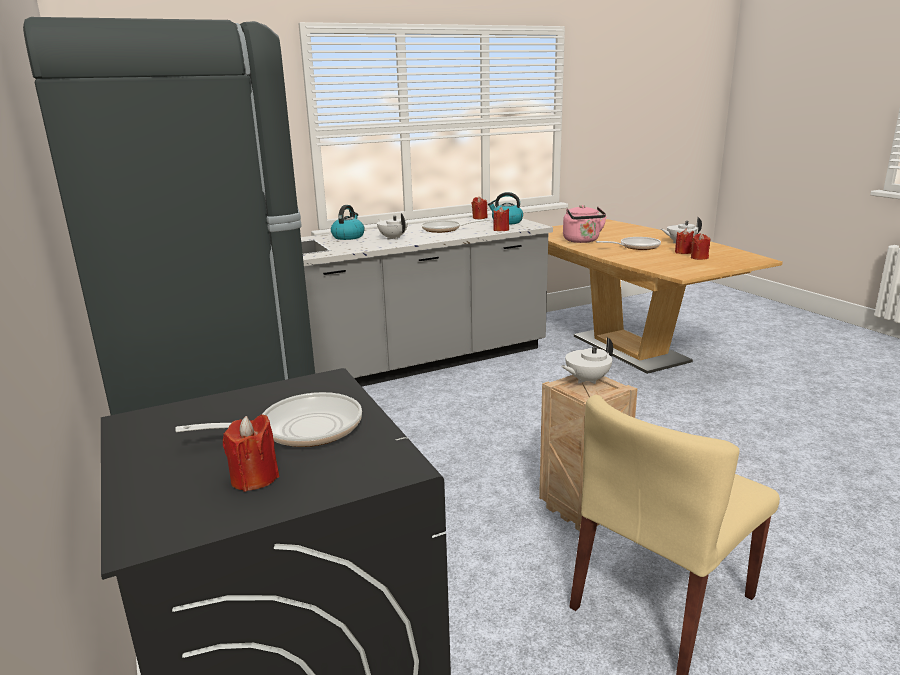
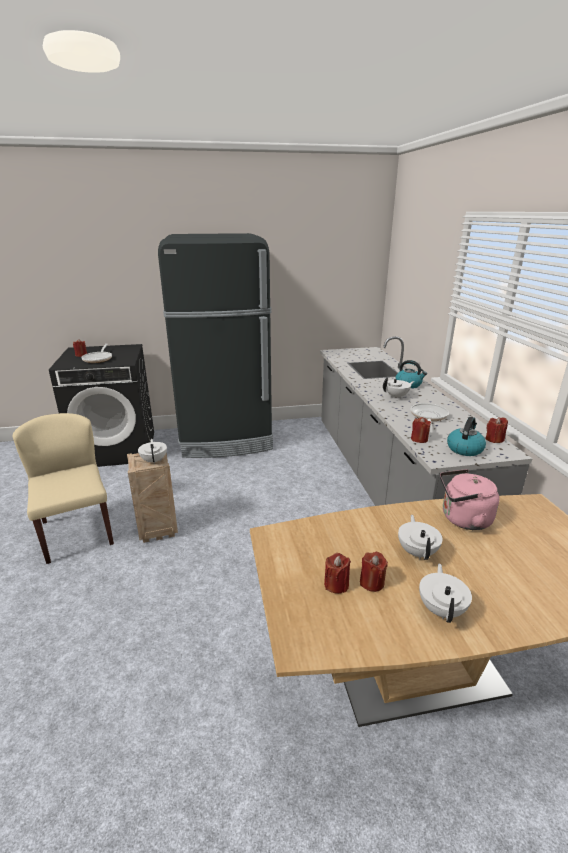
camera: 105 degrees right, 5 degrees up
(636, 247) = (417, 552): frying pan -> white teapot

